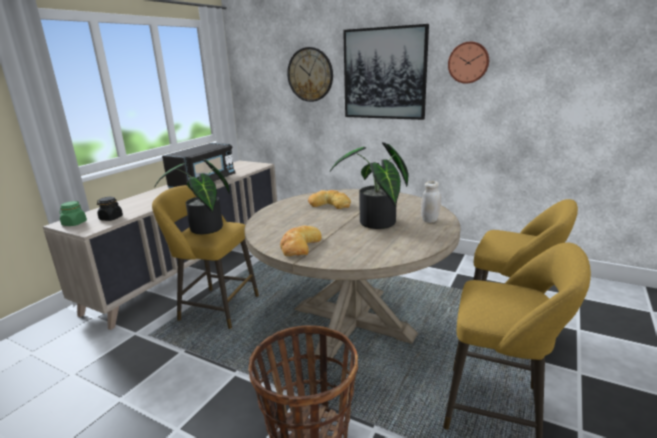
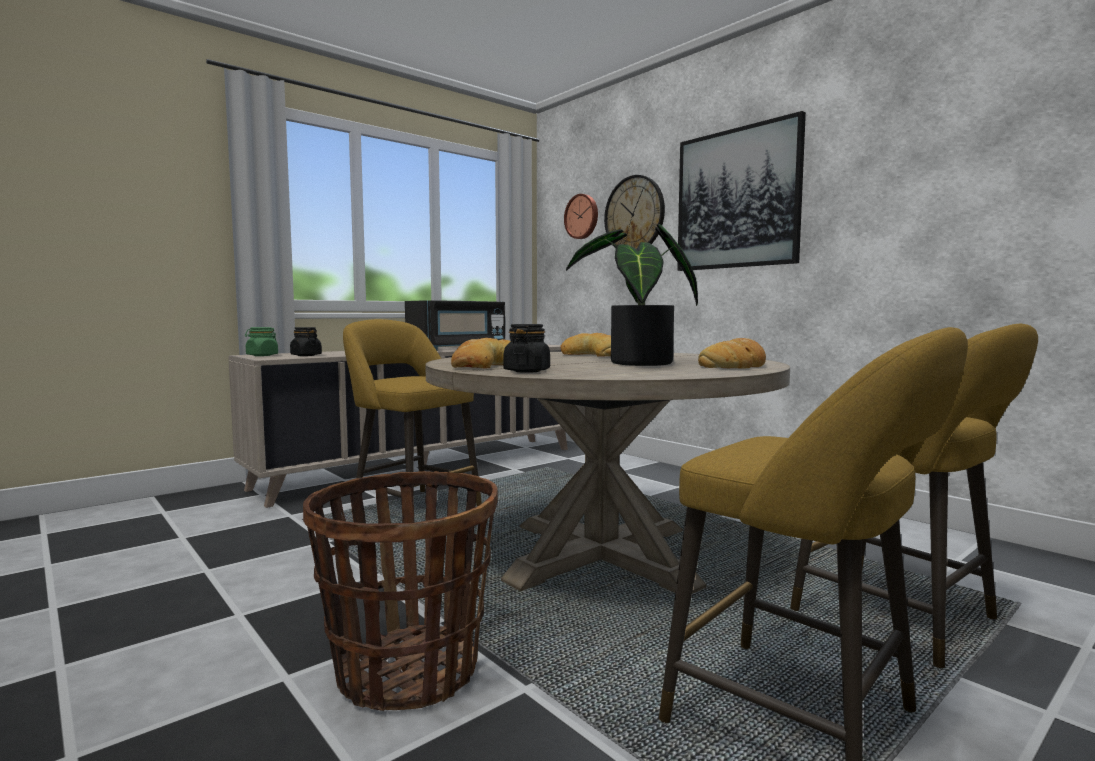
camera: 20 degrees right, 15 degrees down
(205, 230) = (409, 378): potted plant -> none
(335, 254) = (527, 371): none -> black jar
(430, 220) = (735, 366): white jar -> bread
(468, 62) = (871, 161): wall clock -> wall clock (582, 216)

